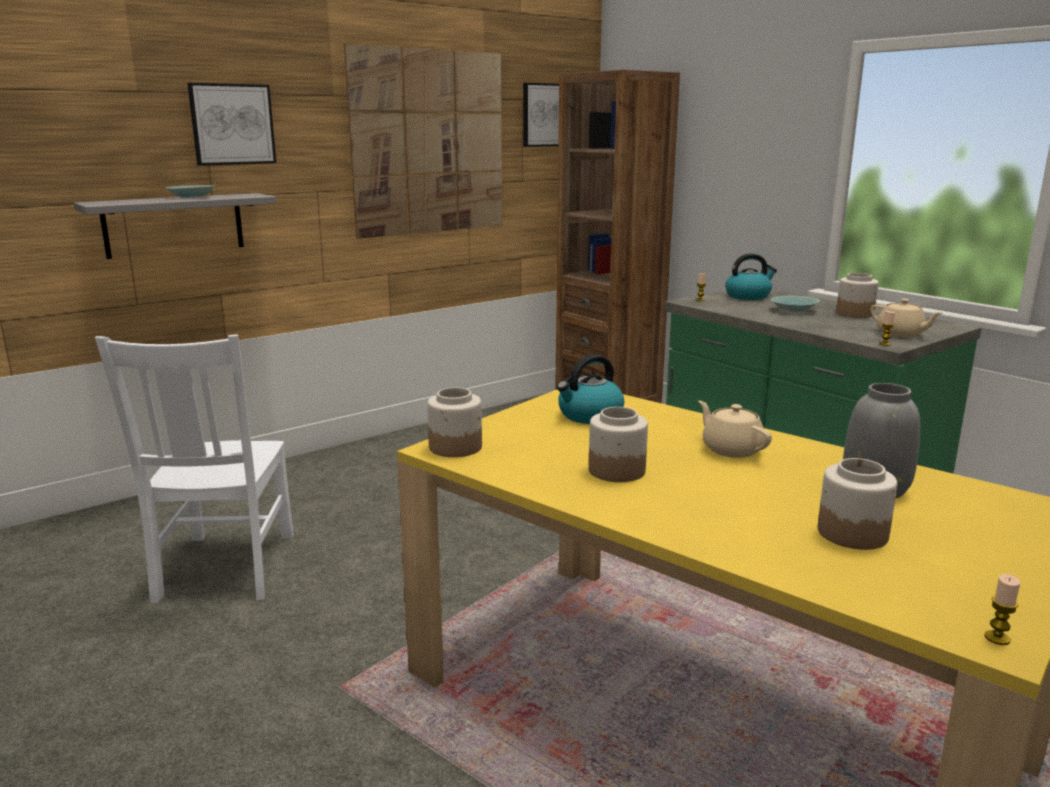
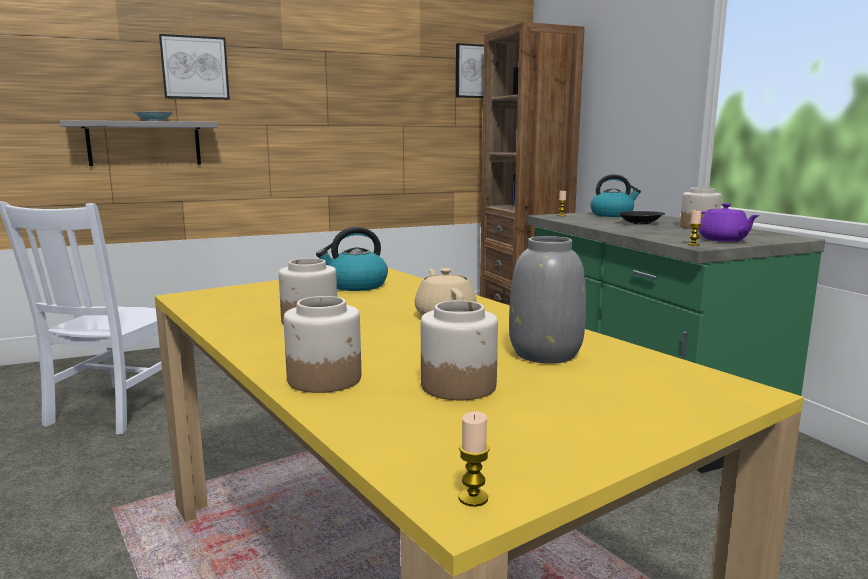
camera: 15 degrees right, 5 degrees down
(429, 143) = (367, 90): picture -> none
(456, 447) = (204, 296): jar -> jar (325, 379)
(793, 310) = (639, 223): turquoise bowl -> black bowl
(901, 334) = (723, 240): beige teapot -> purple teapot

